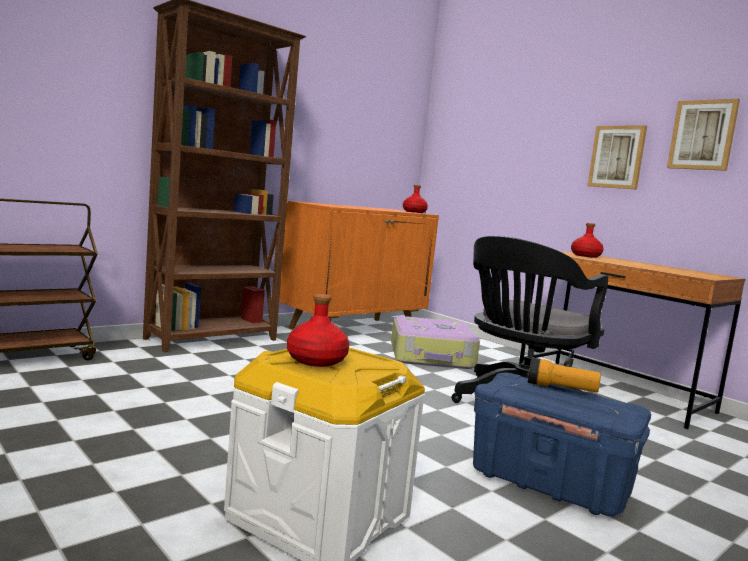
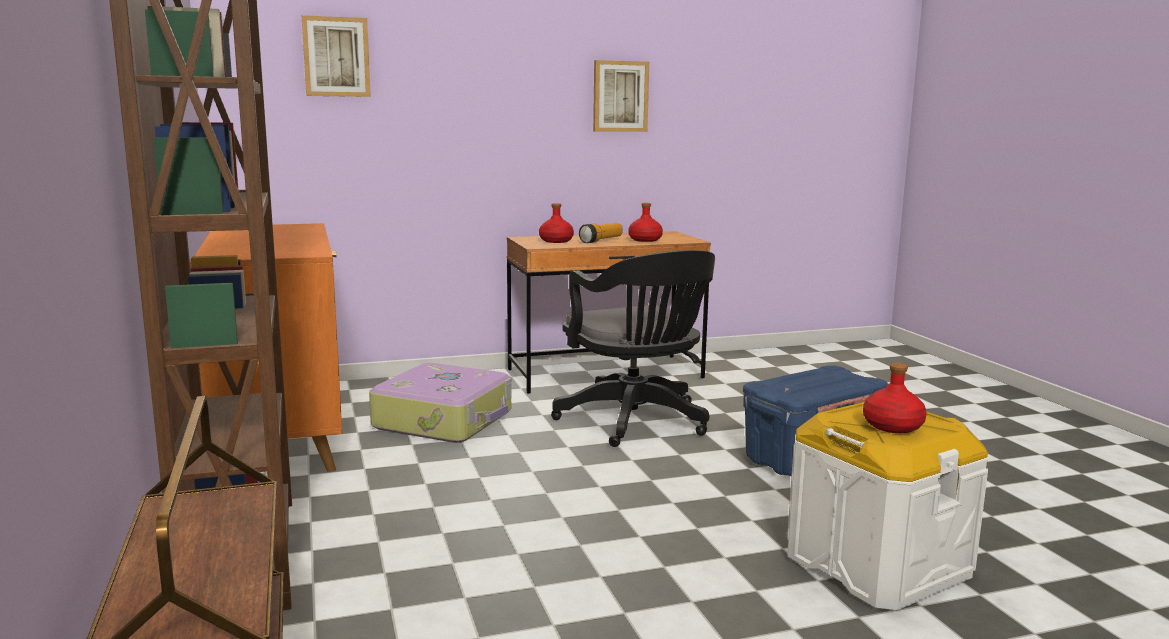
camera: 65 degrees left, 5 degrees up
(414, 212) = (297, 227): red bottle -> red bottle (644, 240)
(561, 388) = (796, 376): flashlight -> flashlight (601, 241)
(617, 157) = (536, 120): picture -> picture (336, 57)

